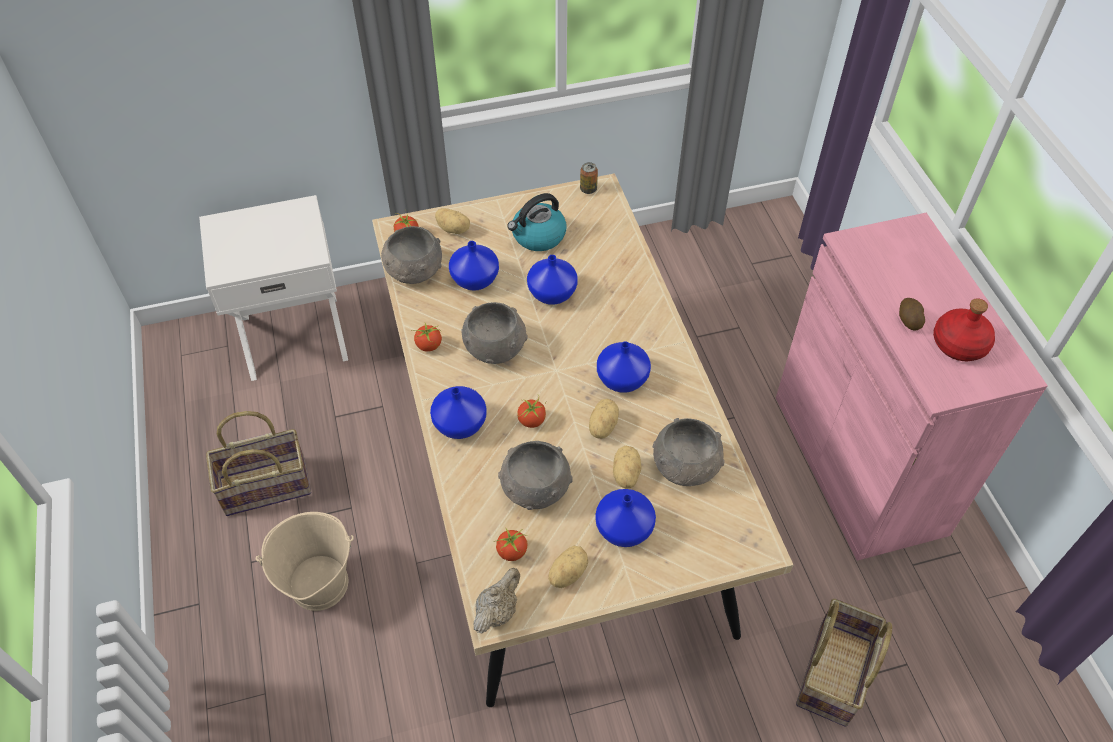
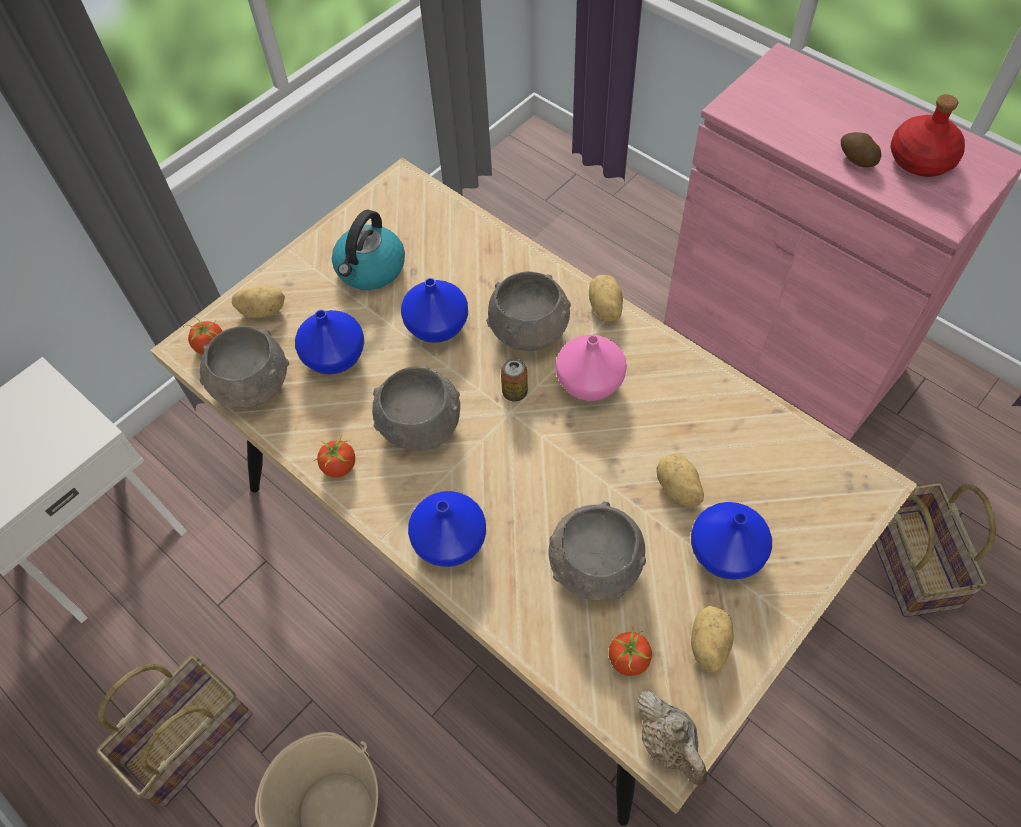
camera: 30 degrees left, 5 degrees up
(497, 611) = (669, 744): beige teapot -> beige teapot turned 150 degrees clockwise
(532, 420) = (528, 487): tomato -> none
(588, 189) = (386, 188): can -> can (515, 392)
(601, 426) = (610, 449): potato -> potato (604, 309)
(623, 380) = (591, 382): blue vase -> pink vase
(686, 466) = (732, 441): grey bowl -> grey bowl (530, 330)

